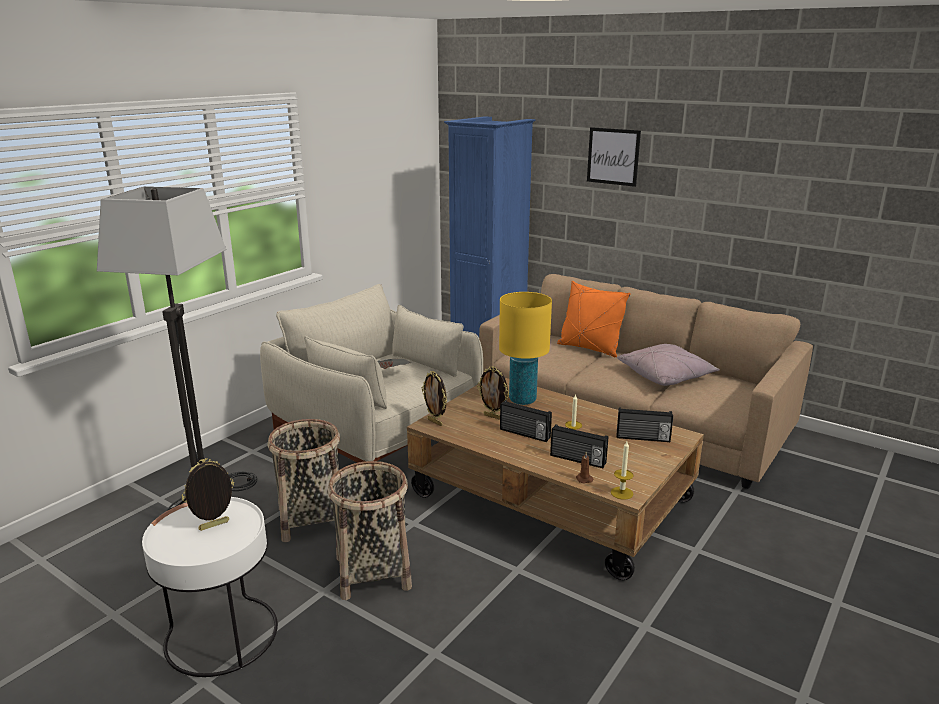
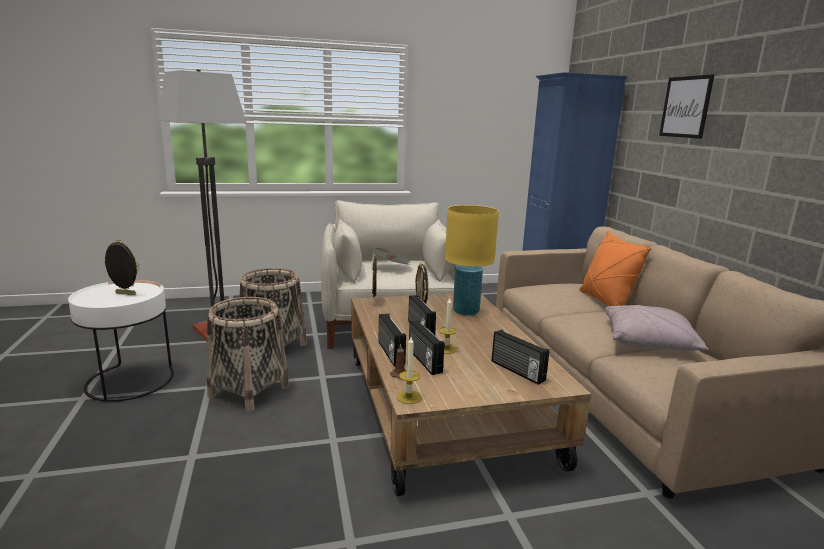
camera: 40 degrees right, 5 degrees down
(544, 465) = (390, 353): none -> radio

